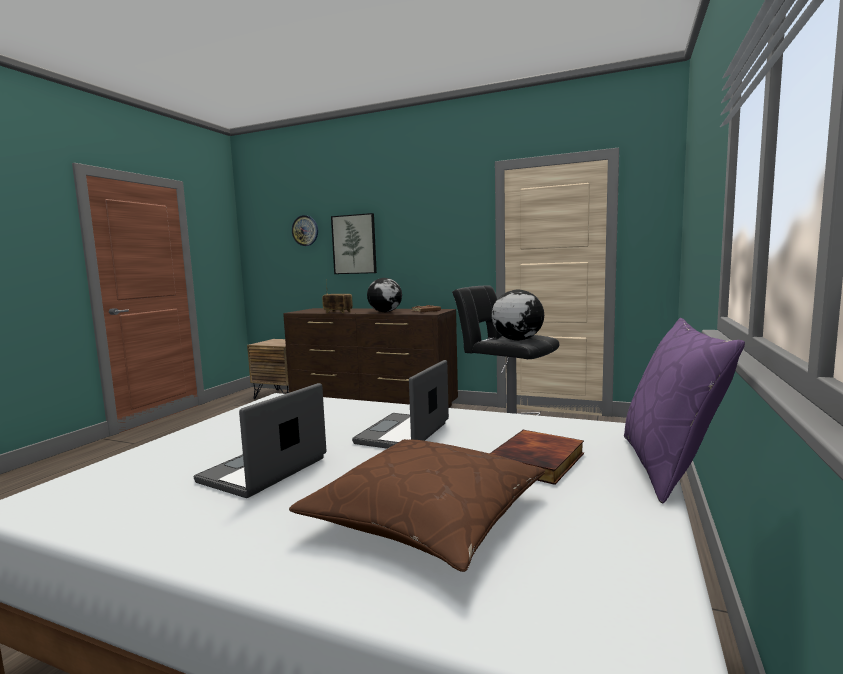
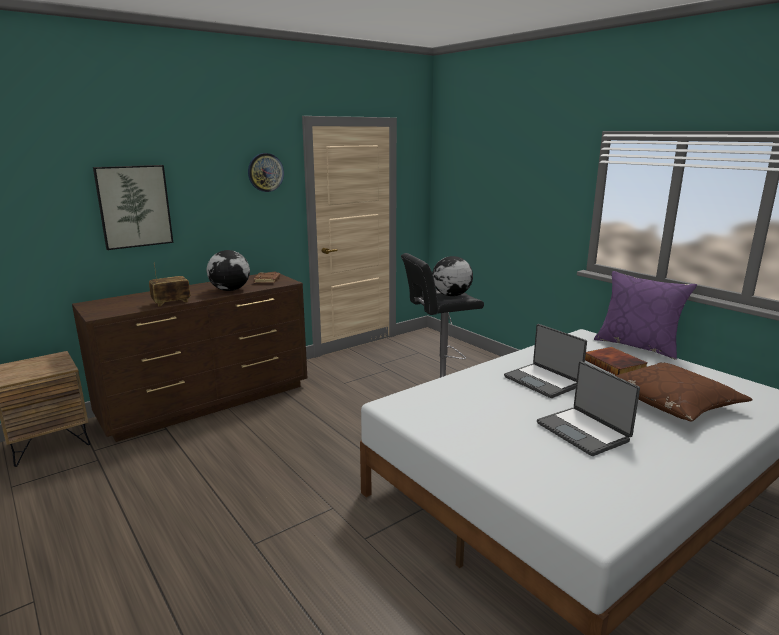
camera: 60 degrees left, 10 degrees up
(305, 230) = (39, 188): wall clock -> wall clock (265, 172)

